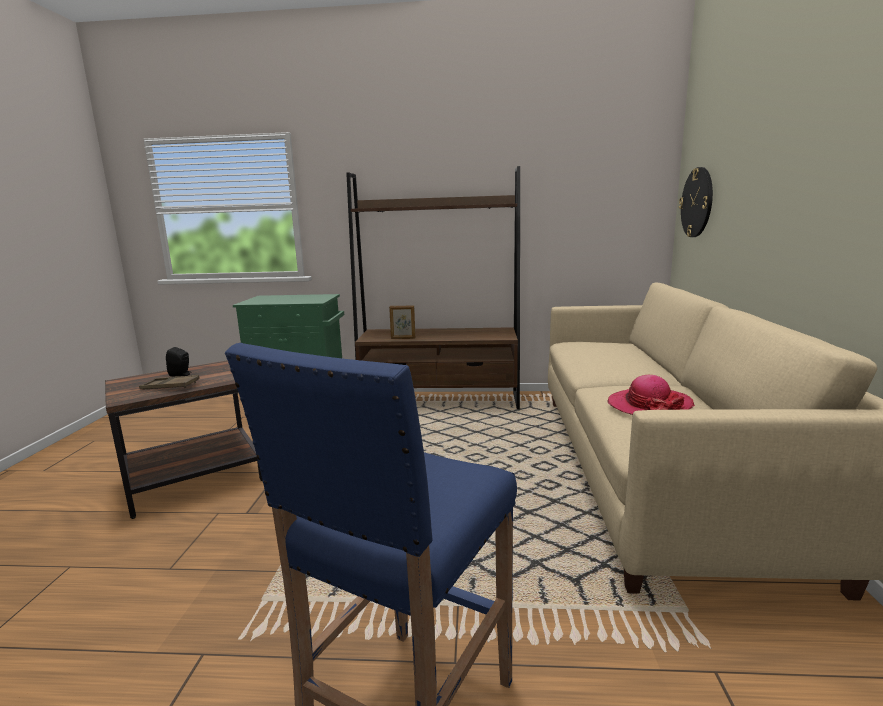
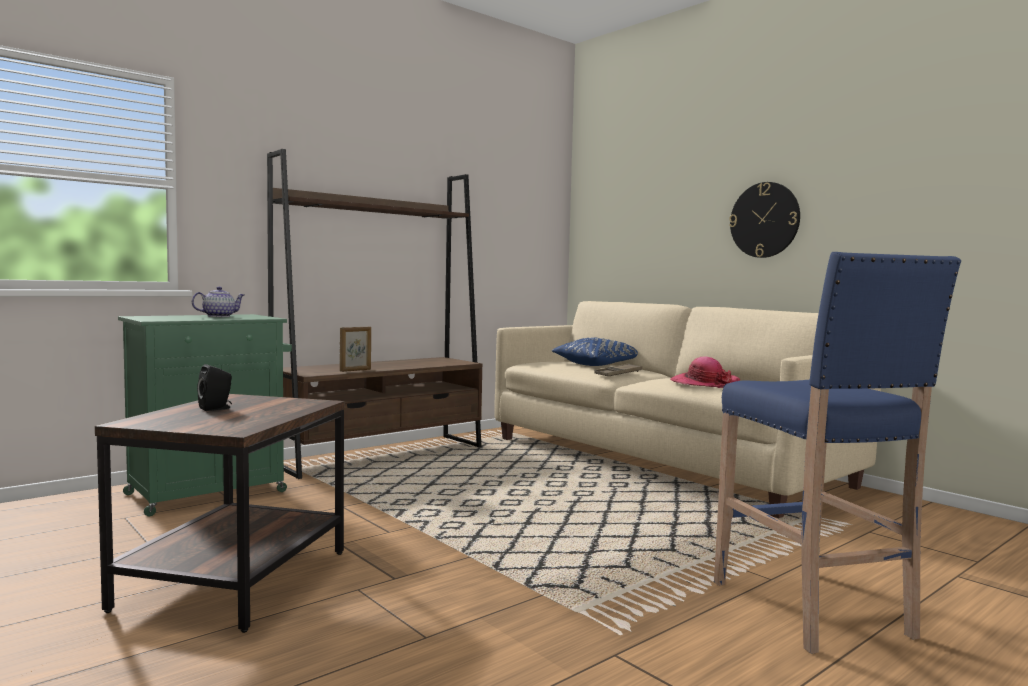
camera: 45 degrees left, 10 degrees down
(170, 387) = (255, 416): brown tray -> brown tray (618, 374)
(301, 298) = (219, 316): none -> teapot
(625, 354) = (597, 364): none -> blue pillow
(697, 202) = (606, 229): wall clock -> wall clock (764, 220)

